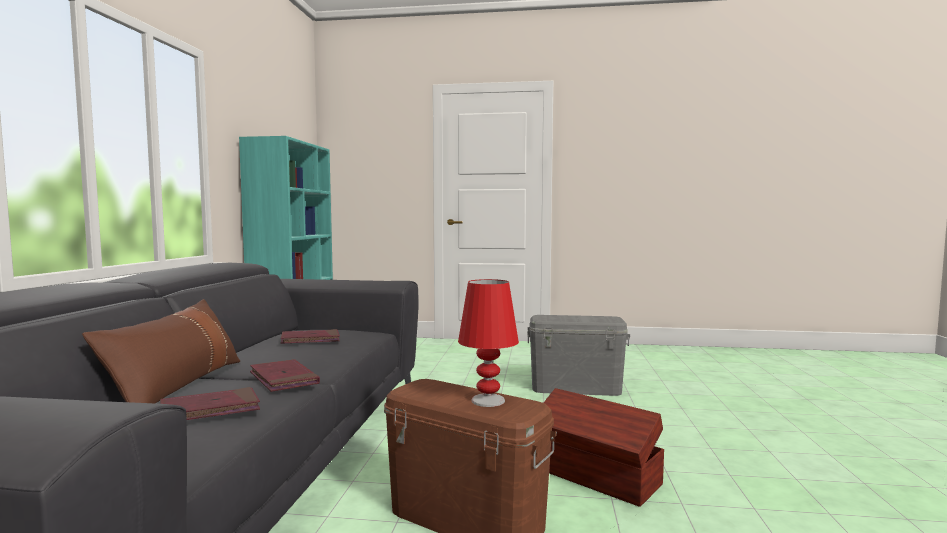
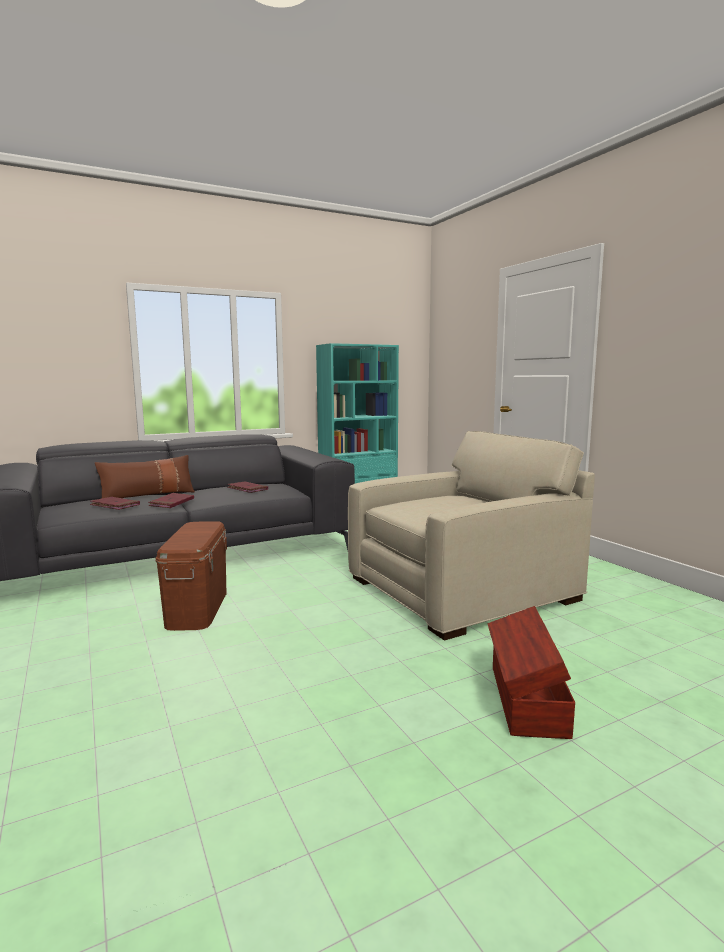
camera: 55 degrees right, 5 degrees up
(487, 400) = (191, 538): red table lamp -> none
(576, 387) = (462, 588): grey storage box -> beige armchair
(595, 476) = (288, 629): brown storage box -> brown storage box (526, 700)

